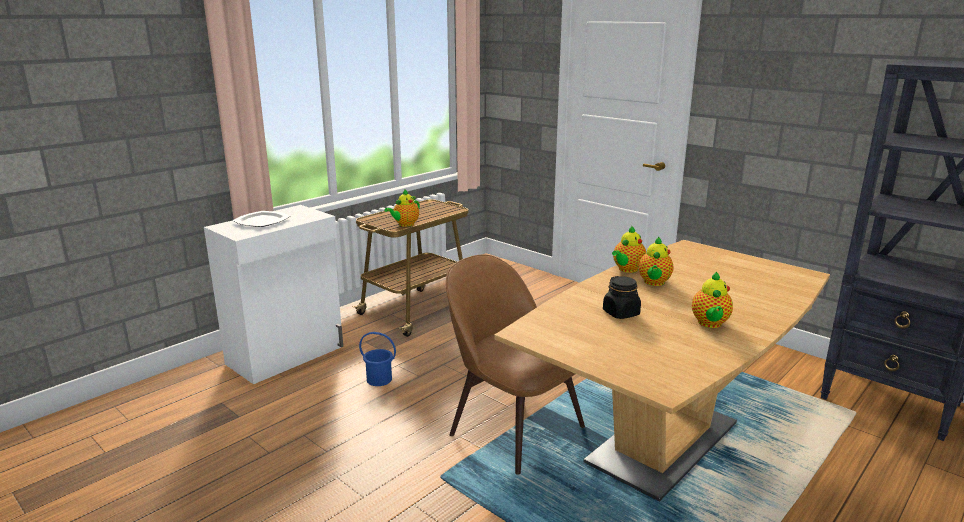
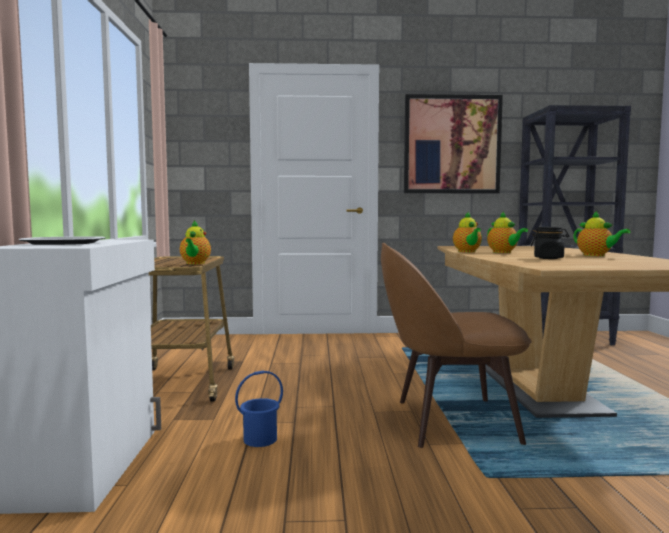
camera: 45 degrees left, 15 degrees down
(789, 93) = (452, 145): none -> picture

